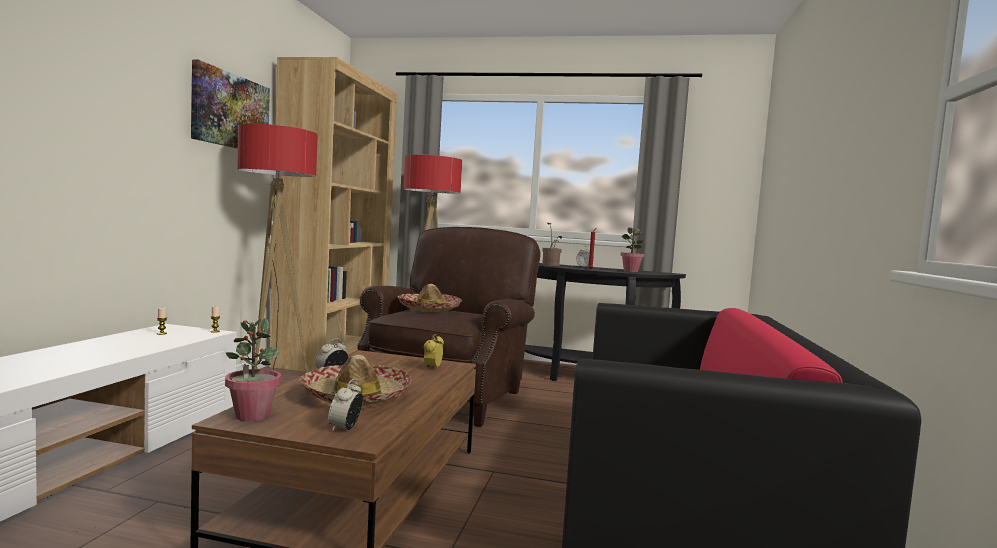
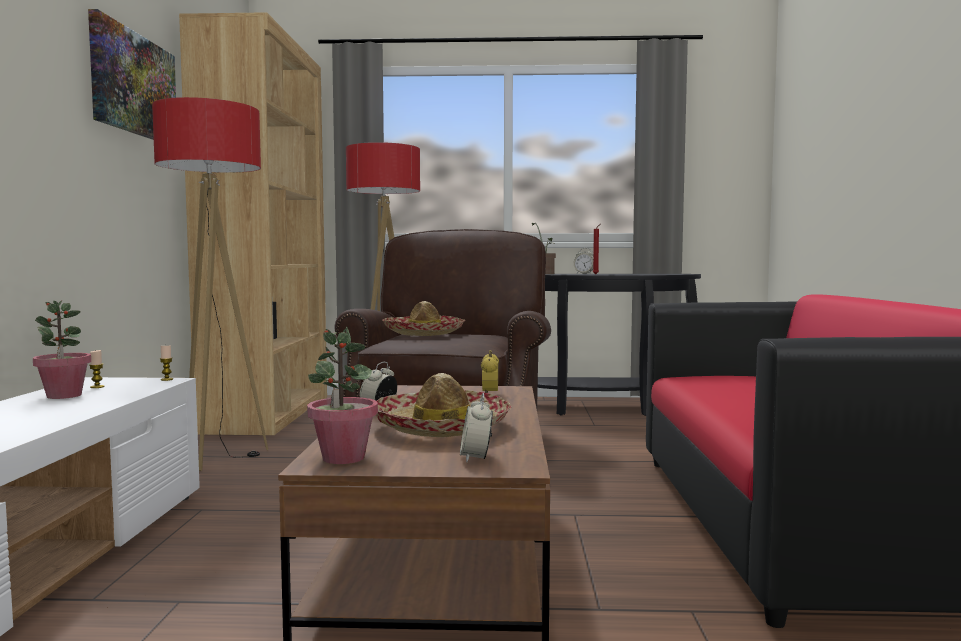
camera: 10 degrees left, 0 degrees up
(631, 271) = (642, 274): potted plant -> potted plant (64, 396)

